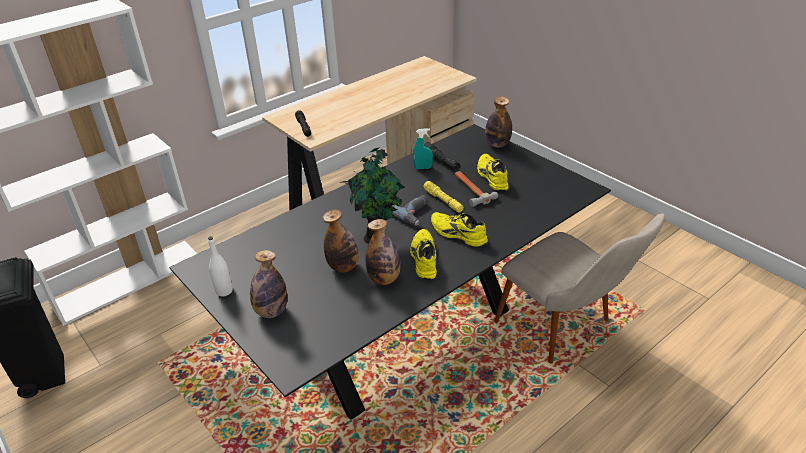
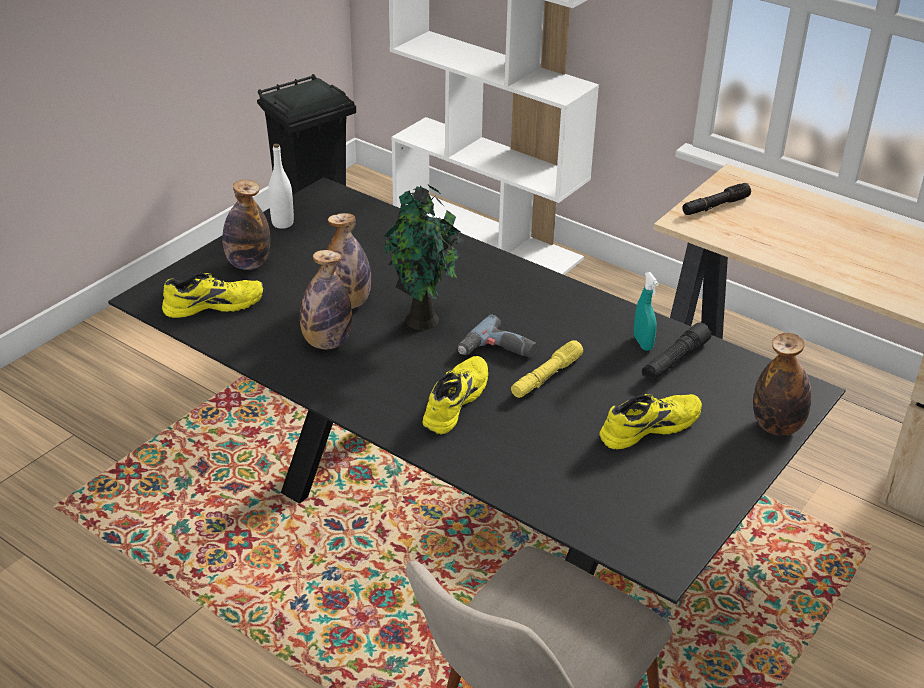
camera: 75 degrees right, 0 degrees up
(423, 259) = (381, 372): yellow shoe -> yellow shoe (214, 304)
(471, 190) = (594, 405): hammer -> none

